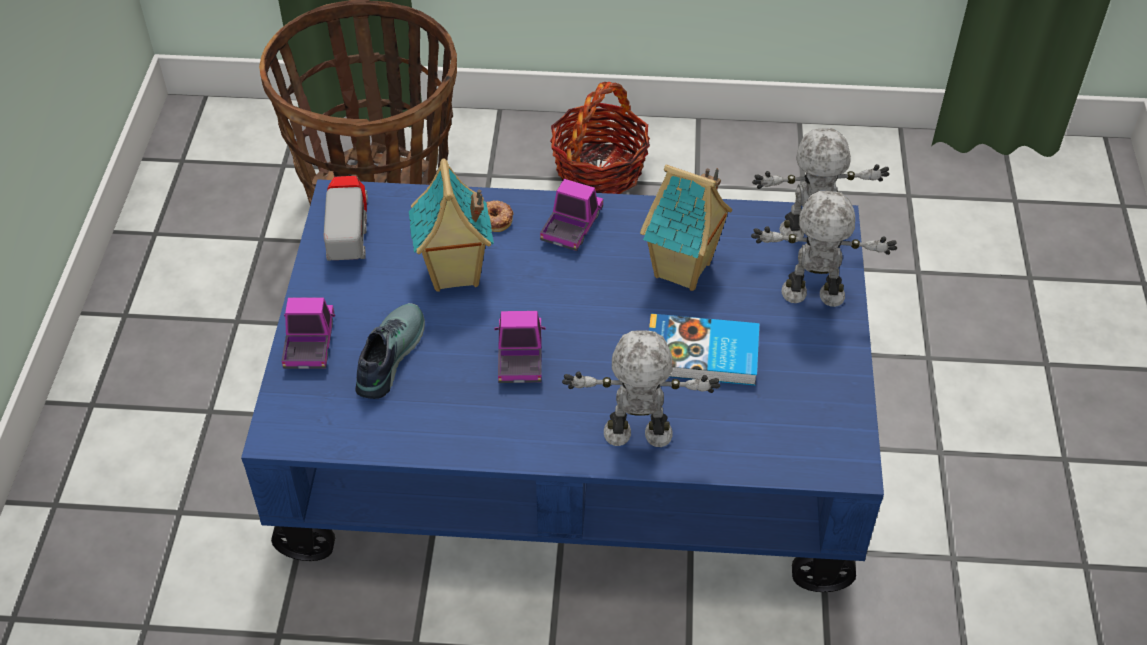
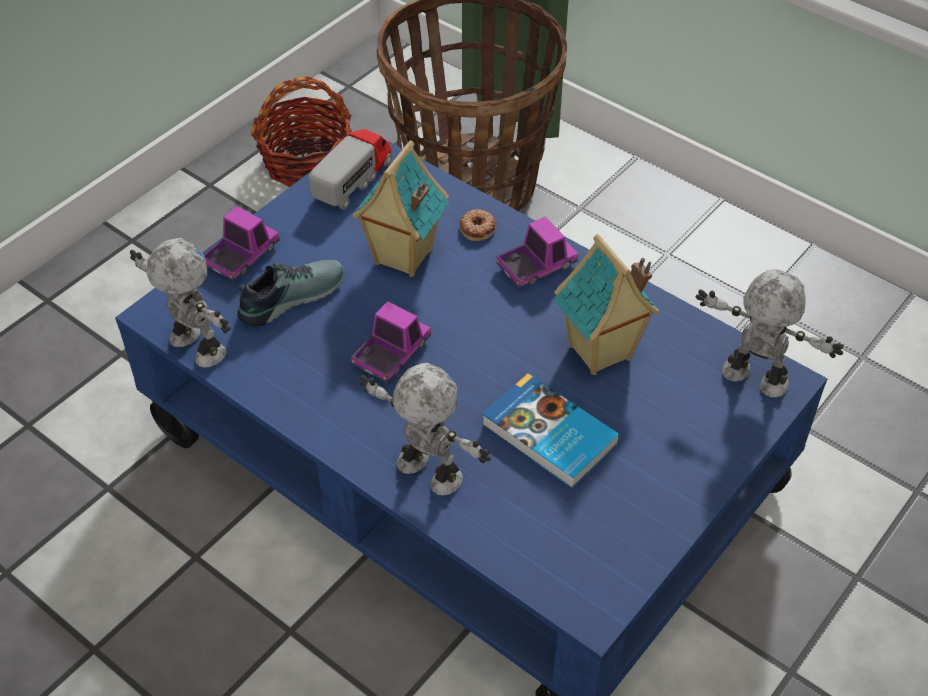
camera: 35 degrees right, 0 degrees up
(599, 170) = (680, 248): basket -> basket (306, 162)
(812, 296) = (702, 439): toy robot -> toy robot (195, 348)

